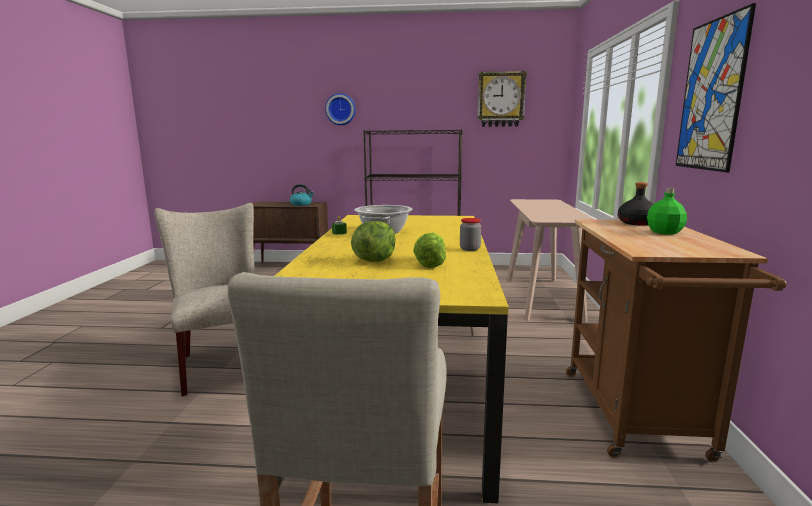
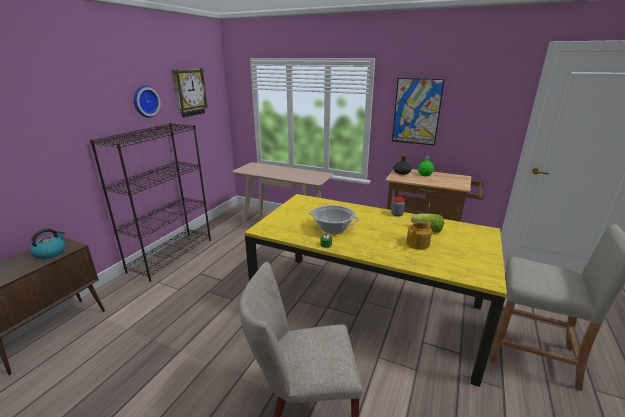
camera: 70 degrees left, 10 degrees up
(341, 109) = (46, 120): wall clock -> wall clock (145, 101)
(374, 260) = (418, 244): lettuce -> teapot

